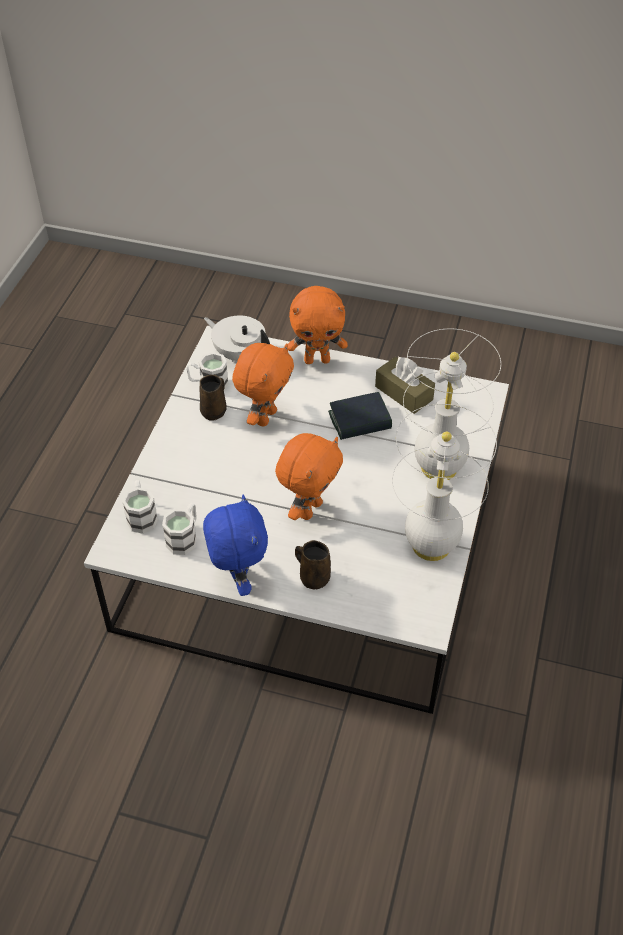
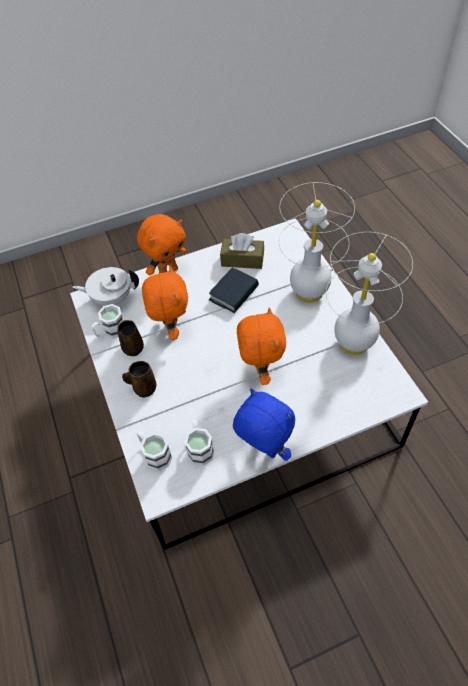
camera: 35 degrees left, 5 degrees up
(313, 577) = (308, 413): brown mug -> brown mug (143, 388)

